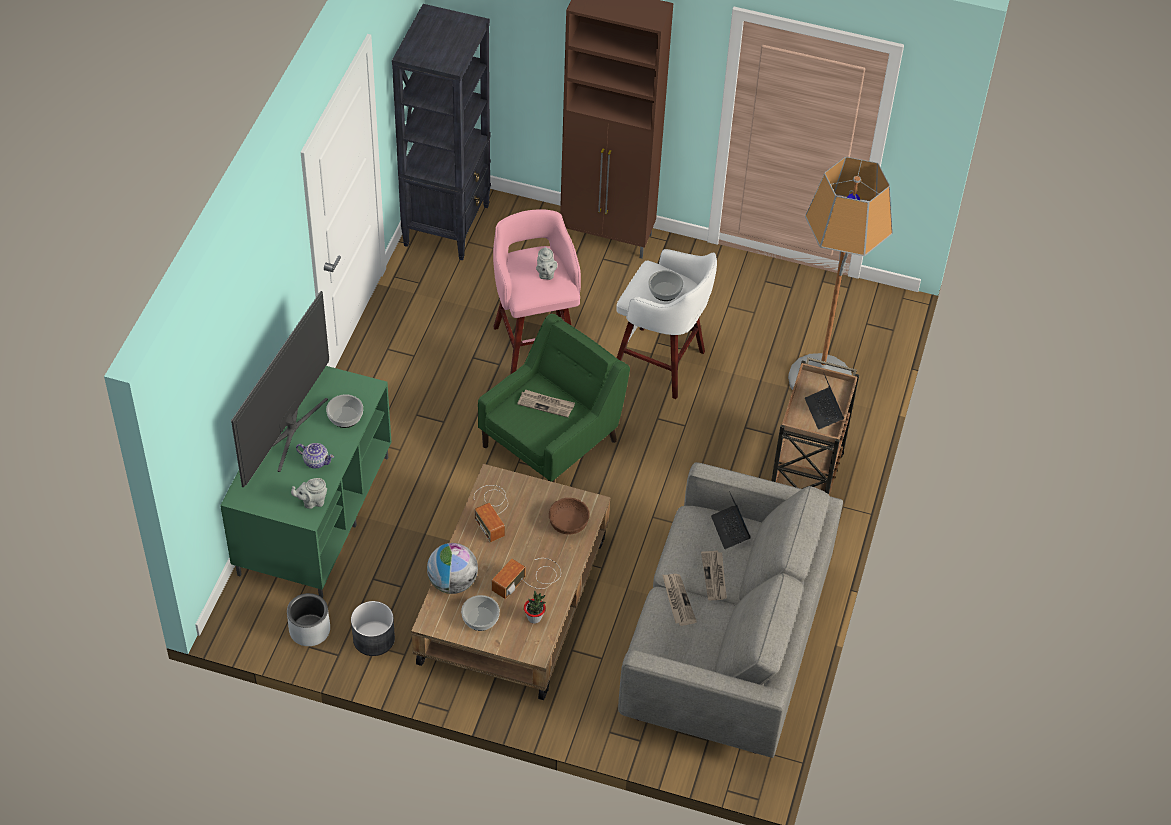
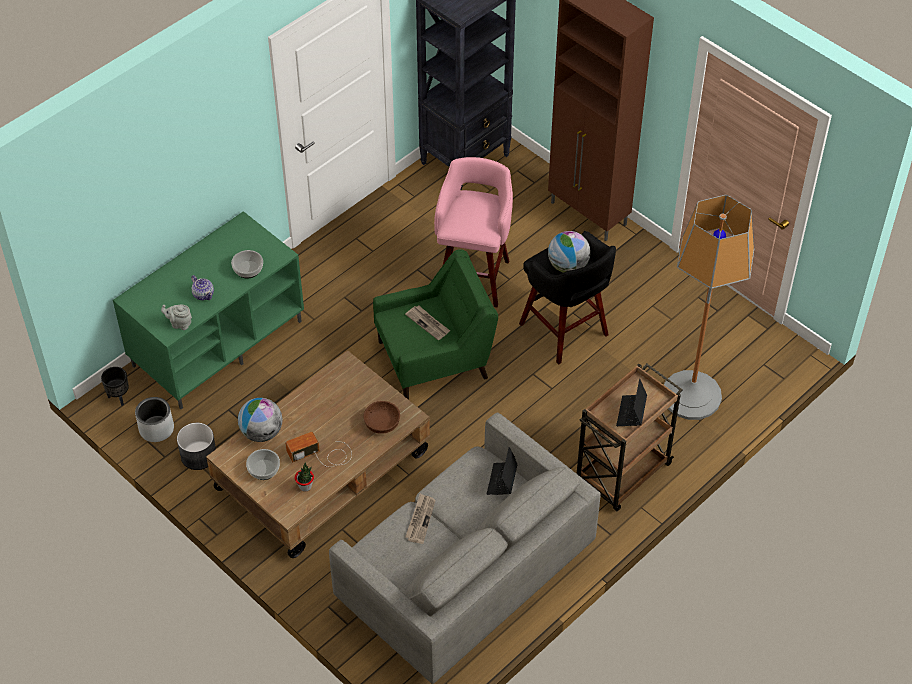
camera: 30 degrees right, 0 degrees up
(245, 614) = (118, 397): none -> black planter
(289, 429) = (200, 262): television -> none
(492, 511) = (329, 390): radio -> none
(545, 274) = (479, 217): grey teapot -> none
(661, 364) = (565, 331): white stool -> black stool
(665, 291) = (568, 266): bowl -> globe
(714, 577) = (463, 513): newspaper -> none

